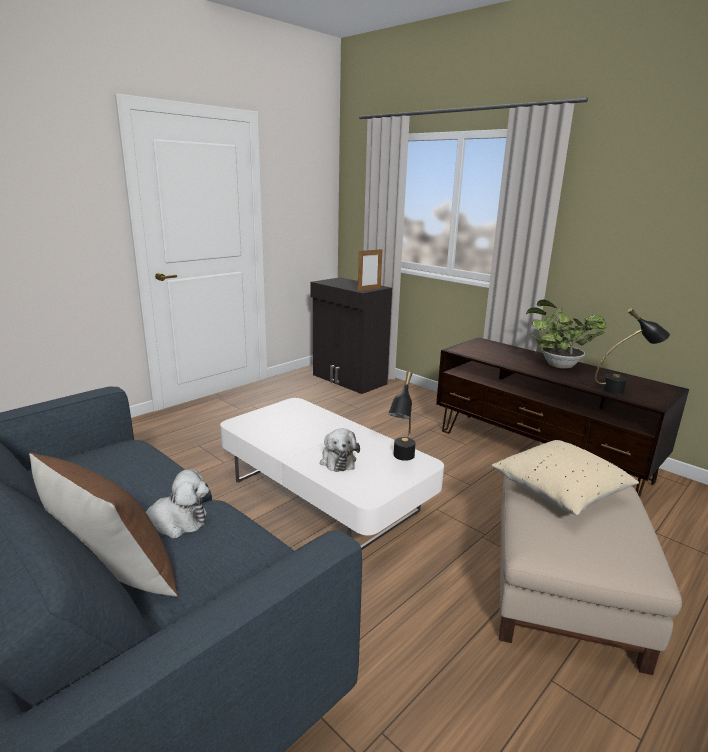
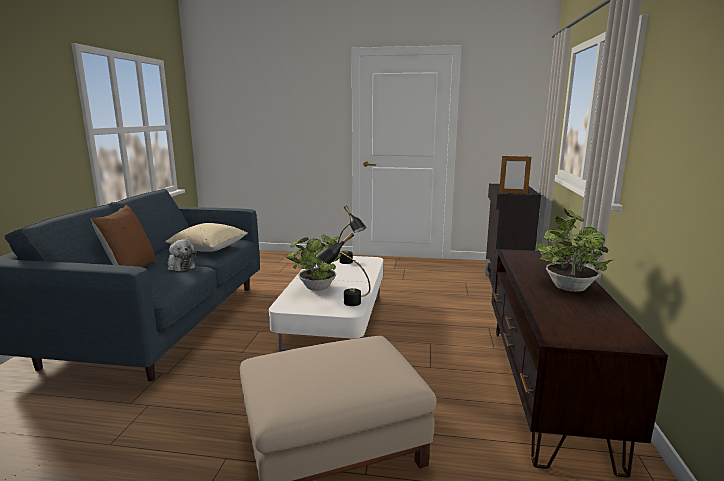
camera: 55 degrees right, 5 degrees down
(337, 460) = (316, 289): plush toy -> potted plant
(559, 492) = (352, 354): beige pillow -> beige pillow (209, 249)
(623, 390) = (563, 321): black table lamp -> black table lamp (350, 263)

